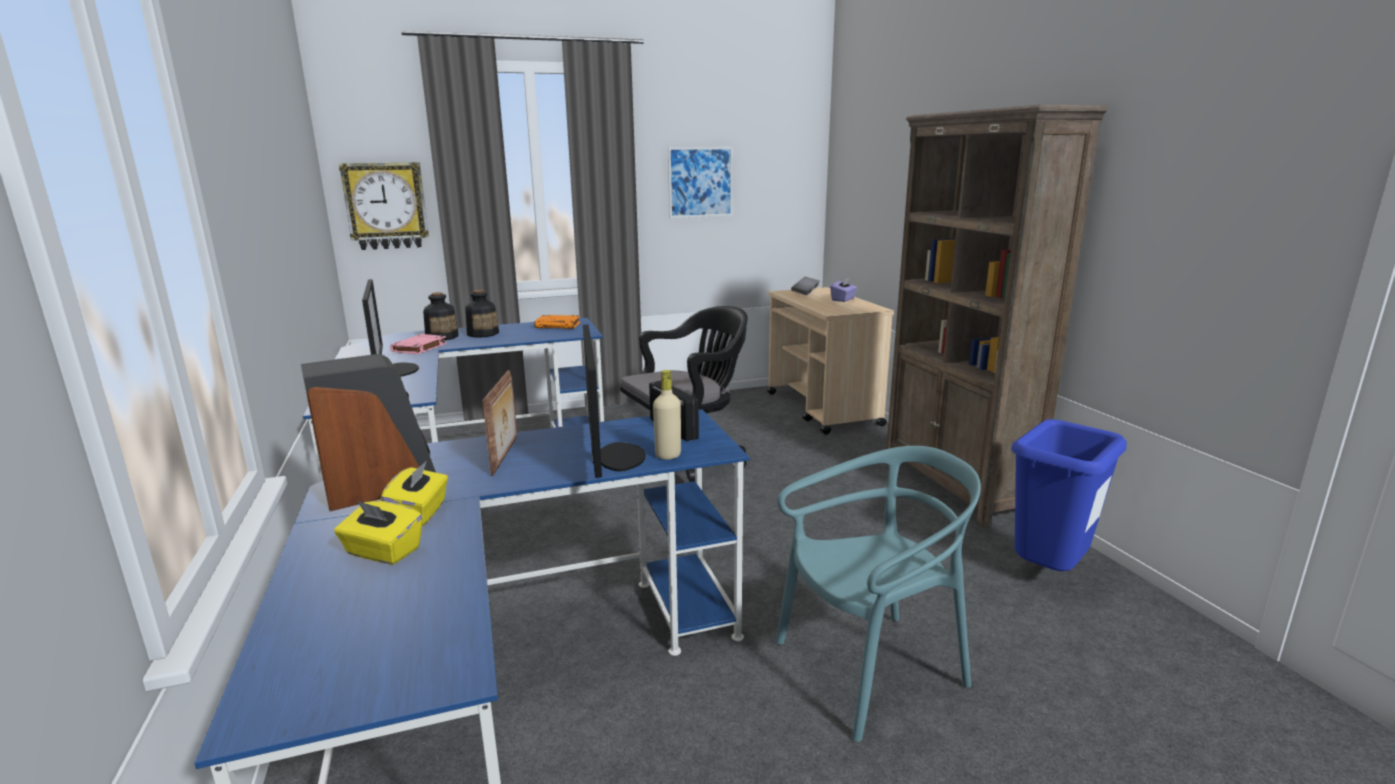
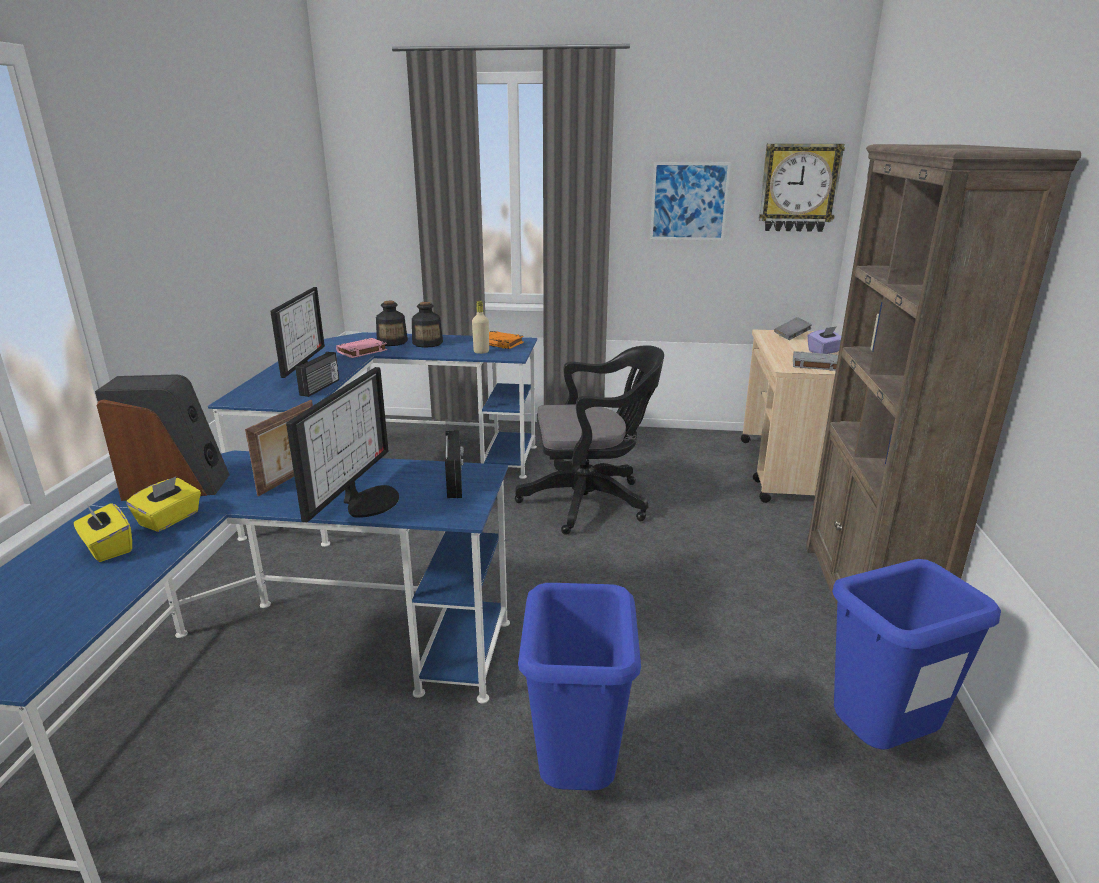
camera: 25 degrees right, 5 degrees up
(386, 206) = (378, 213): wall clock -> wall clock (798, 188)
(420, 382) = (321, 387): none -> radio
(668, 455) = (413, 510): beige bottle -> beige bottle (481, 352)
(848, 308) = (814, 364): none -> grey book
(870, 669) = (576, 778): turquoise chair -> blue trash can

